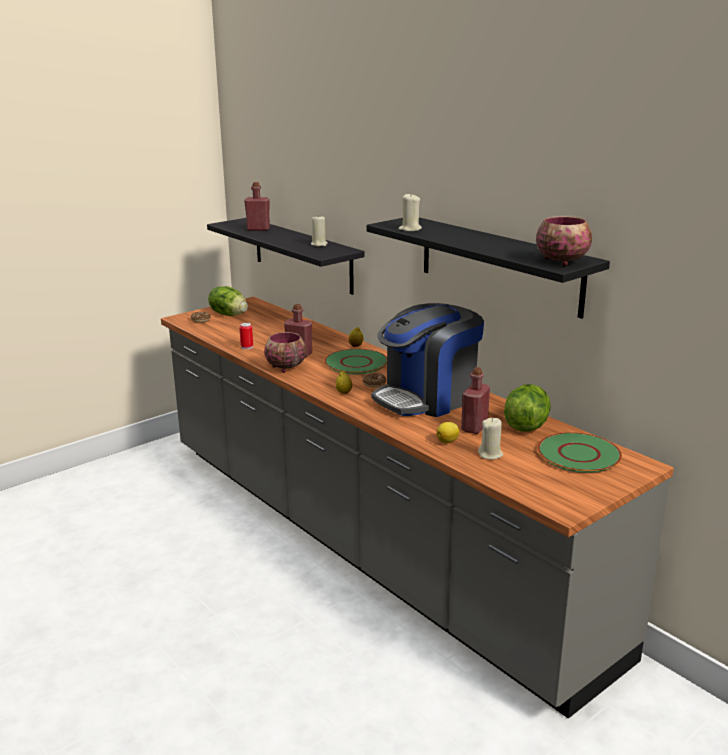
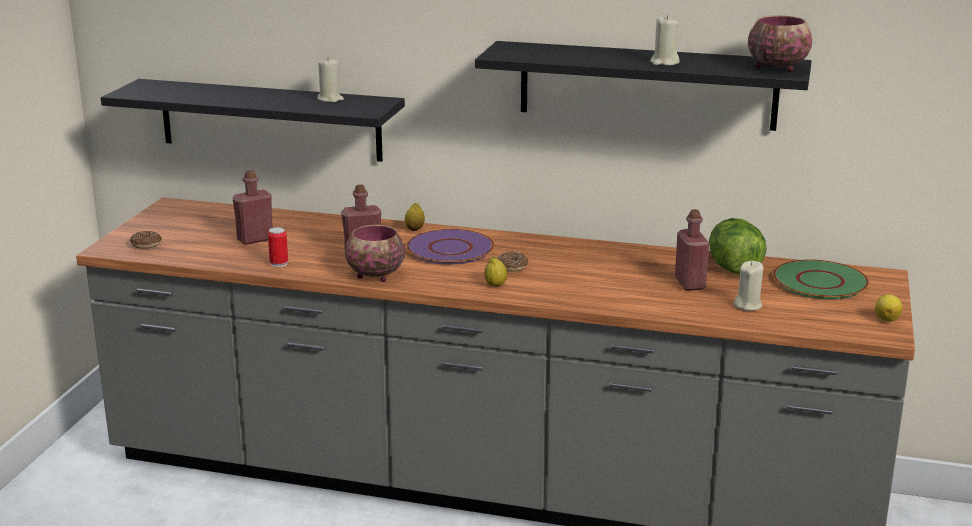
camera: 35 degrees left, 0 degrees up
(229, 314) = (173, 228): lettuce -> none
(258, 229) = (198, 92): red bottle -> red bottle (255, 239)
(356, 363) = (449, 249): green plate -> purple plate
(410, 229) = (540, 57): beige candle -> beige candle (664, 62)
(427, 398) = (594, 267): coffee machine -> none
(448, 441) = (689, 305): lemon -> lemon (887, 319)

